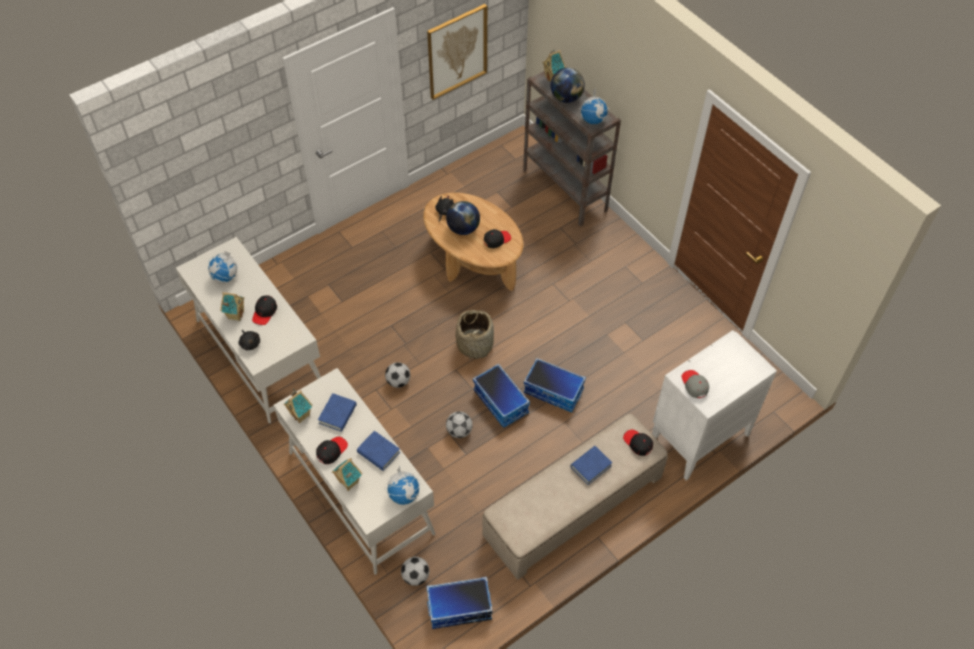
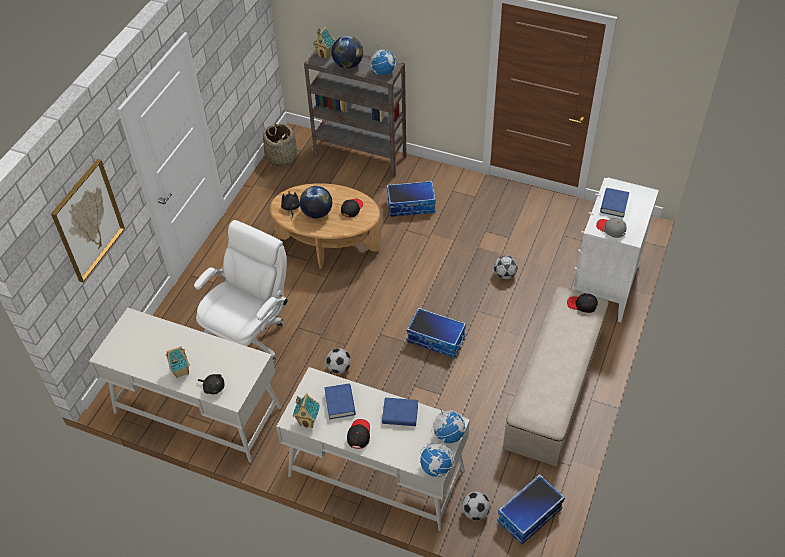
camera: 30 degrees left, 5 degrees down
(226, 277) = (145, 345): globe -> globe (436, 467)
(265, 312) = (206, 355): black cap -> none
(346, 313) = (250, 337): none -> white office chair
(348, 482) = (394, 452): toy house -> none
(457, 51) = (234, 63): picture -> picture (88, 221)
(459, 431) = (420, 379): football -> football (505, 275)
(475, 344) = (380, 306): basket -> basket (281, 156)
(554, 391) = (471, 309): storage box -> storage box (411, 205)
(590, 466) = (561, 340): blue book -> blue book (614, 204)

